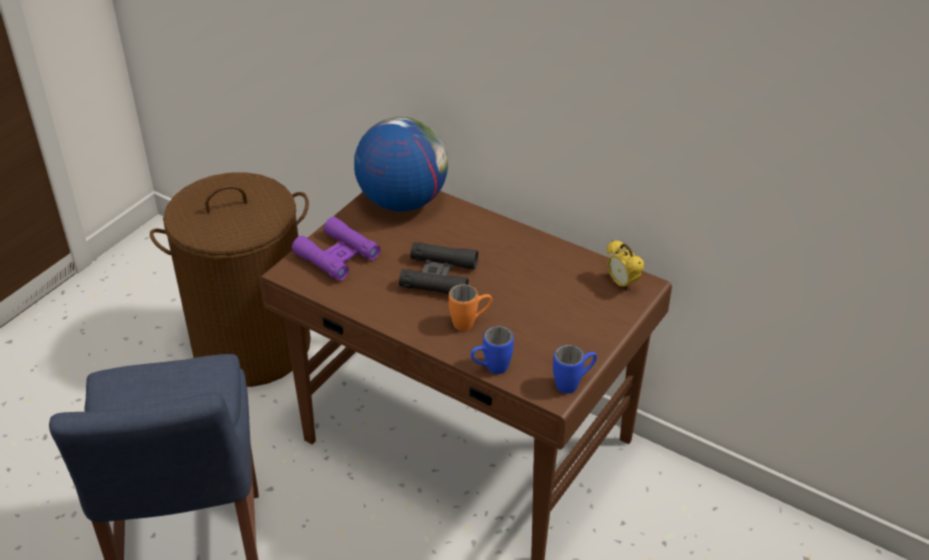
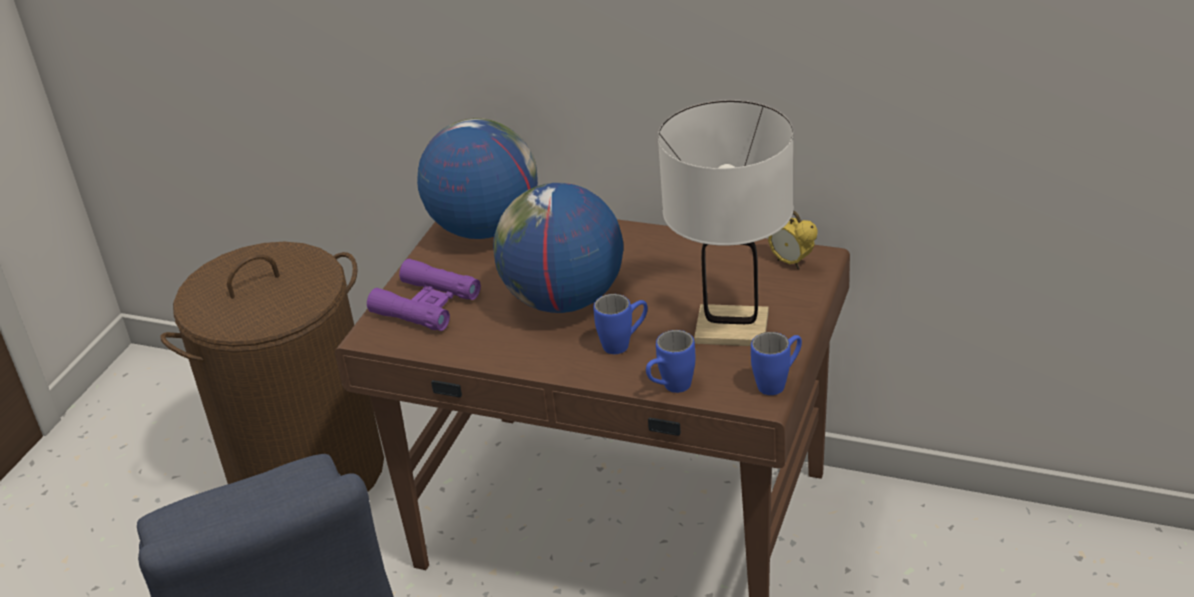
camera: 10 degrees left, 5 degrees down
(439, 276) = (564, 300): black binoculars -> globe
(470, 323) = (624, 344): orange mug -> blue mug
(555, 329) = (731, 328): none -> white table lamp

